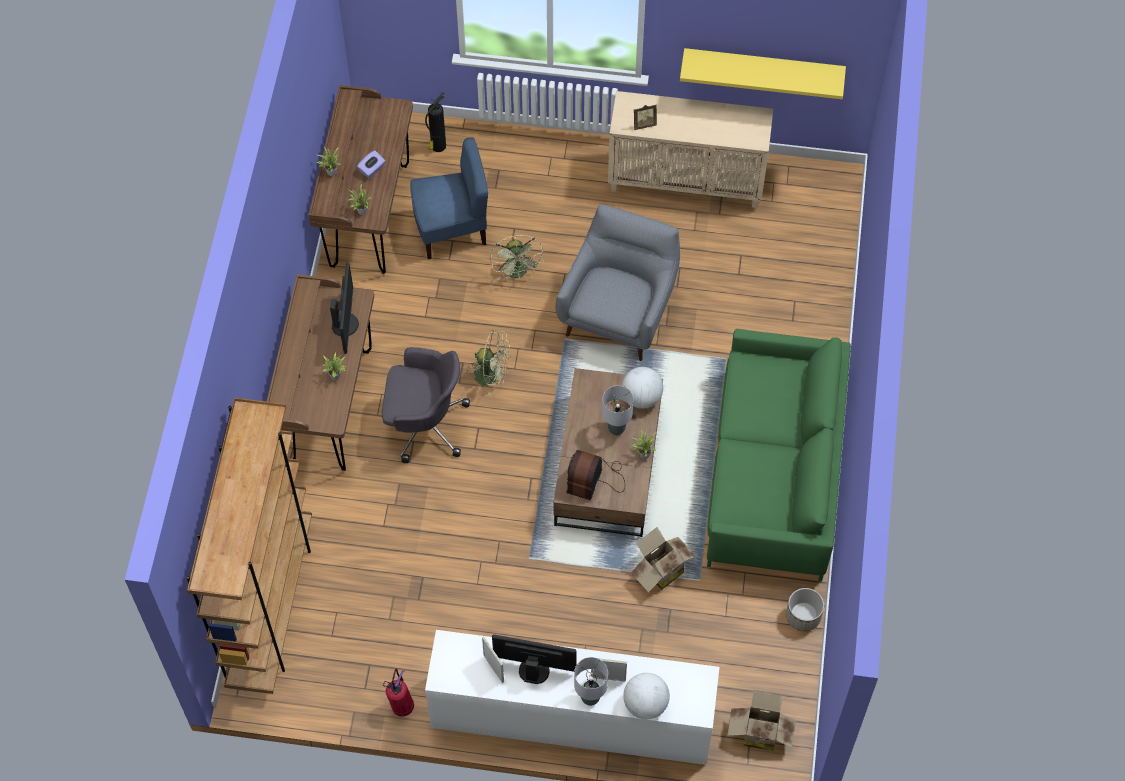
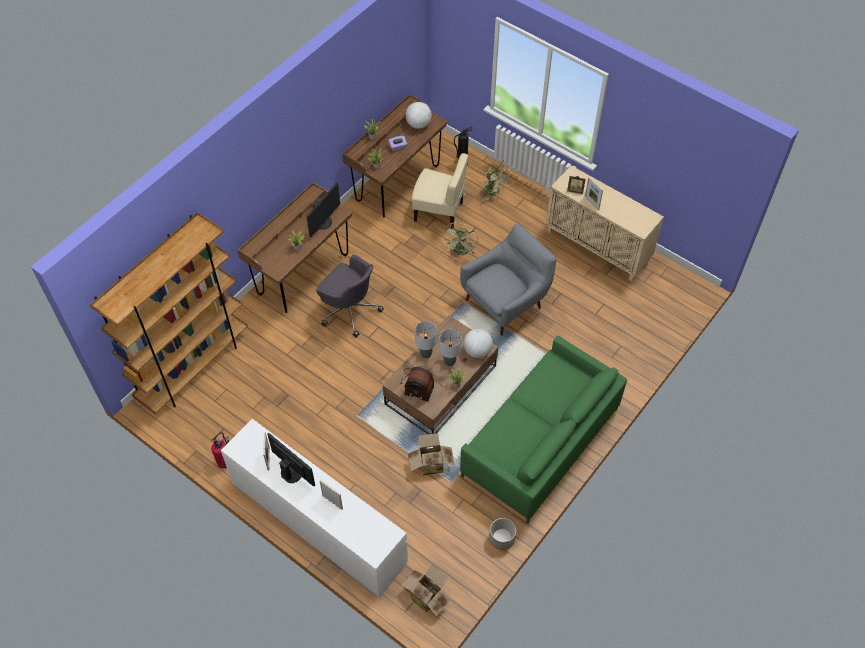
camera: 30 degrees right, 5 degrees down
(451, 229) = (439, 211): blue chair -> beige chair
(492, 375) = (407, 301): green fan -> green fan (494, 191)
(590, 698) = (313, 508): grey table lamp -> grey table lamp (426, 354)
(595, 479) = (417, 384): radio -> radio turned 120 degrees counterclockwise
(645, 704) = (344, 530): globe -> globe (418, 124)
(675, 131) = (592, 203): none -> picture frame
(763, 66) = (667, 185): yellow shelf -> none

